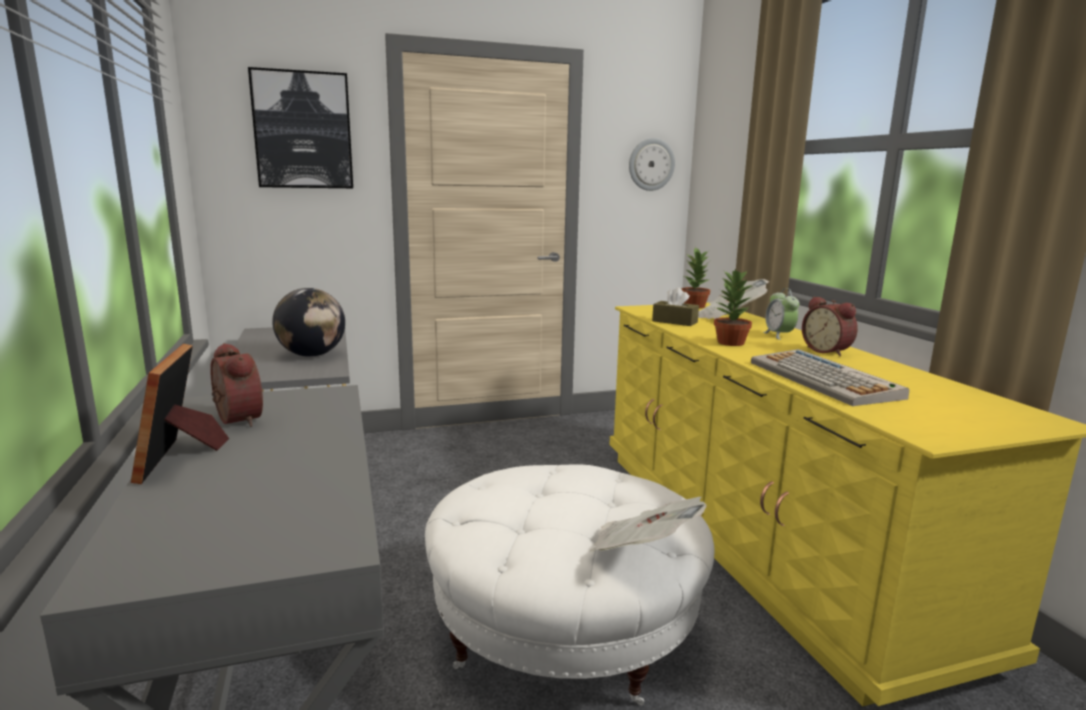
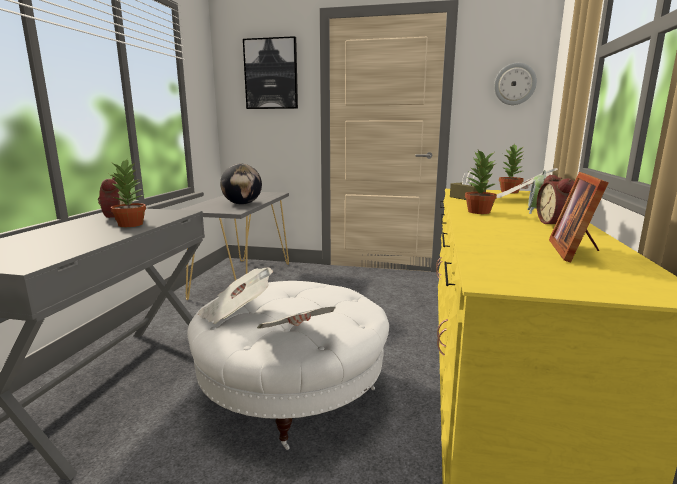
camera: 30 degrees right, 0 degrees up
(182, 457) = (64, 226): picture frame -> picture frame (576, 251)
(307, 431) = (131, 224): none -> potted plant
(512, 537) = (236, 313): none -> newspaper
(824, 380) = (498, 238): keyboard -> none

